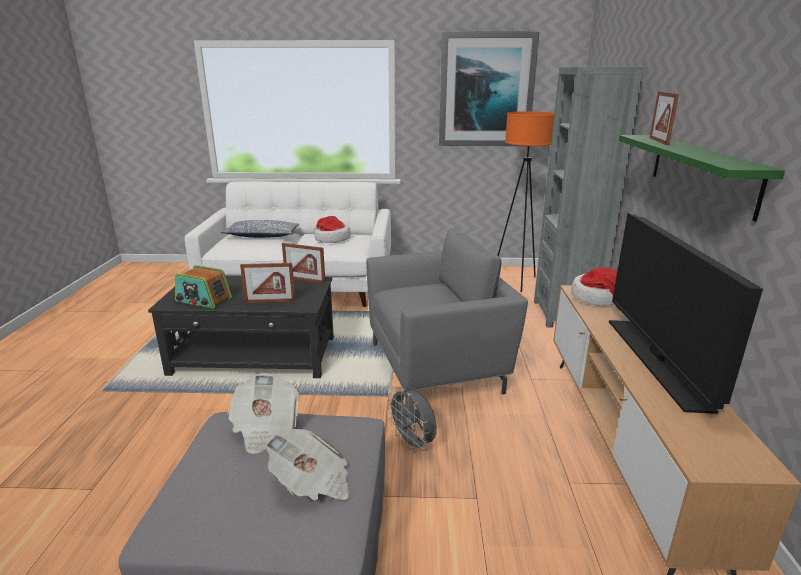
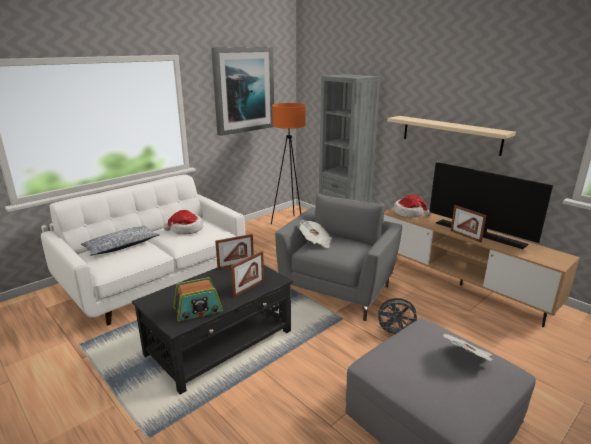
camera: 45 degrees left, 0 degrees up
(265, 428) = (402, 353): newspaper -> newspaper (316, 242)
(658, 141) = (420, 120): picture frame -> picture frame (465, 236)
(701, 172) = (450, 134): green shelf -> beige shelf

